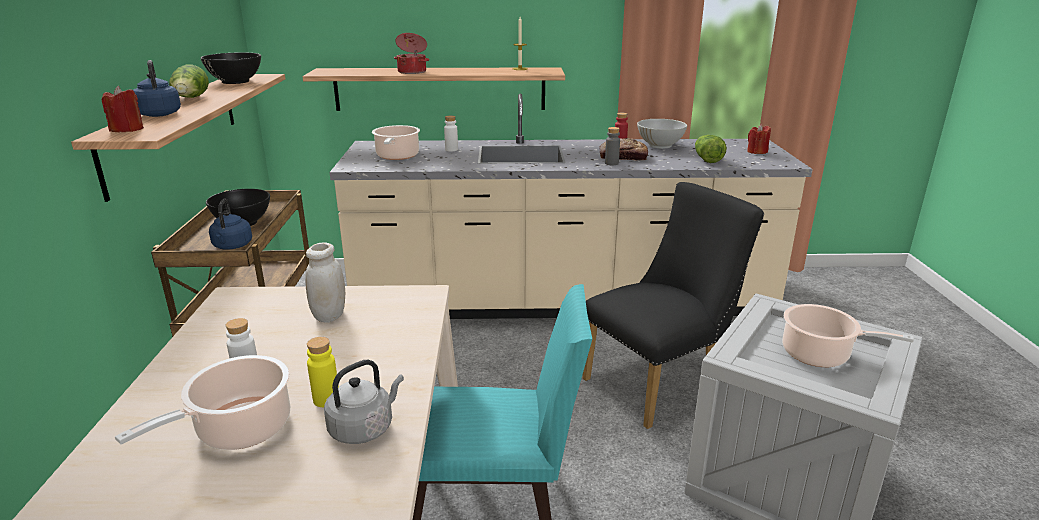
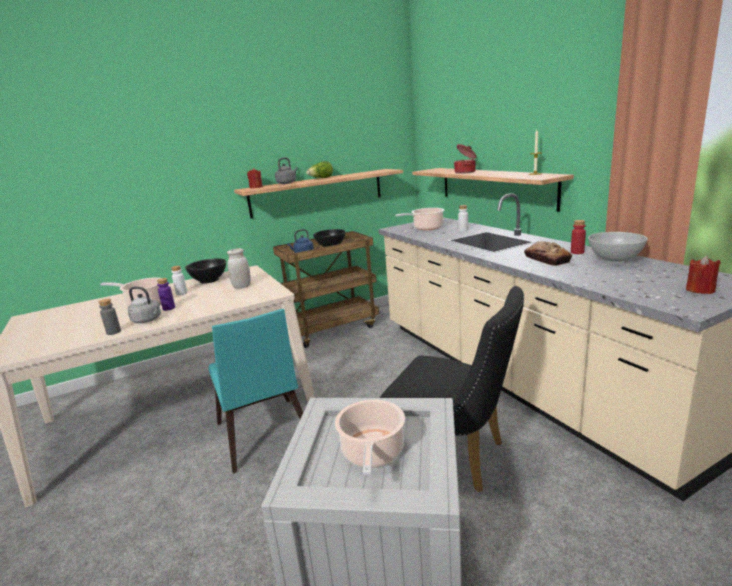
camera: 65 degrees right, 5 degrees down
(159, 114) = (287, 183): blue kettle -> grey kettle
(236, 81) = (368, 172): black bowl -> black bowl (209, 280)
(326, 399) = (169, 308): yellow bottle -> purple bottle
(611, 163) = (520, 261): grey bottle -> grey bottle (113, 332)
(706, 159) = (612, 280): lettuce -> none

